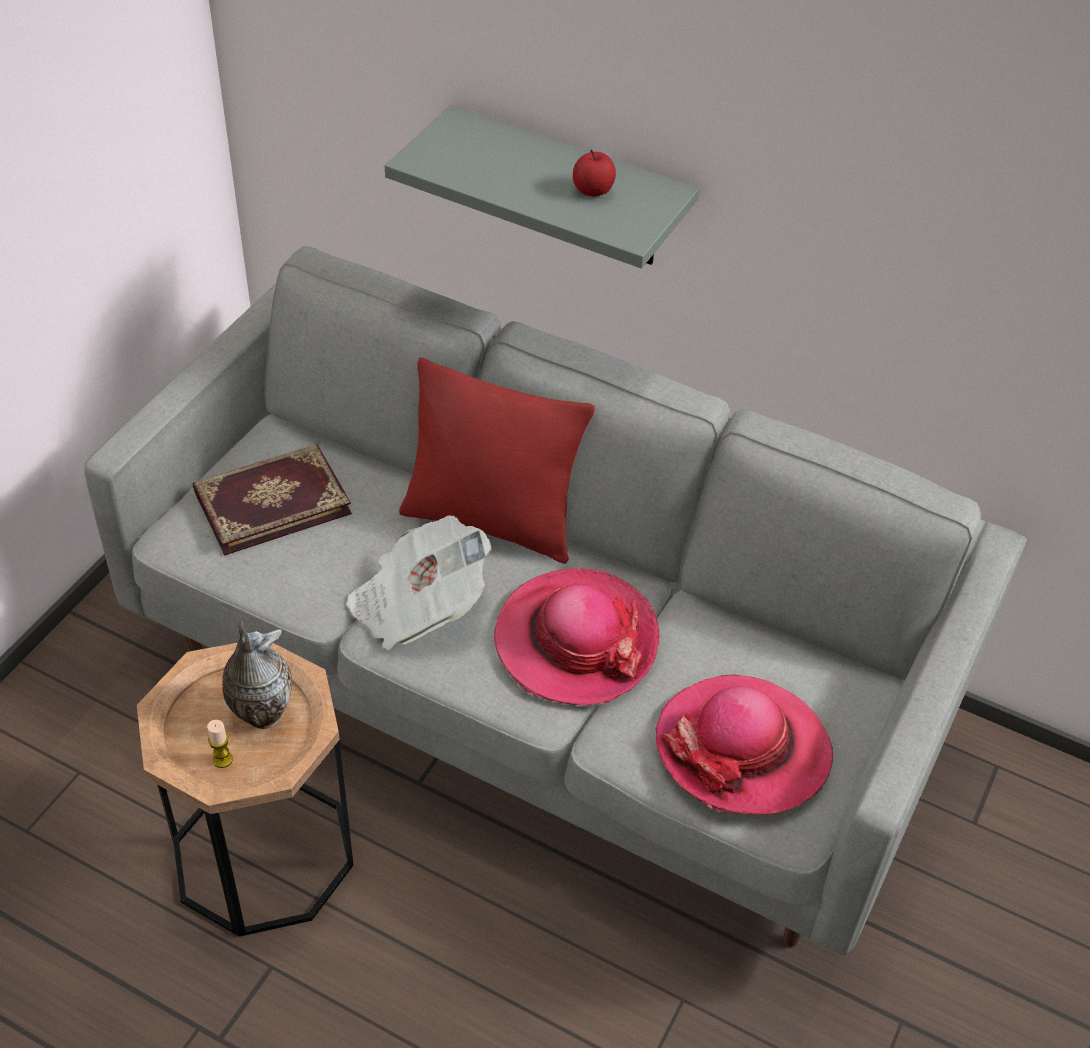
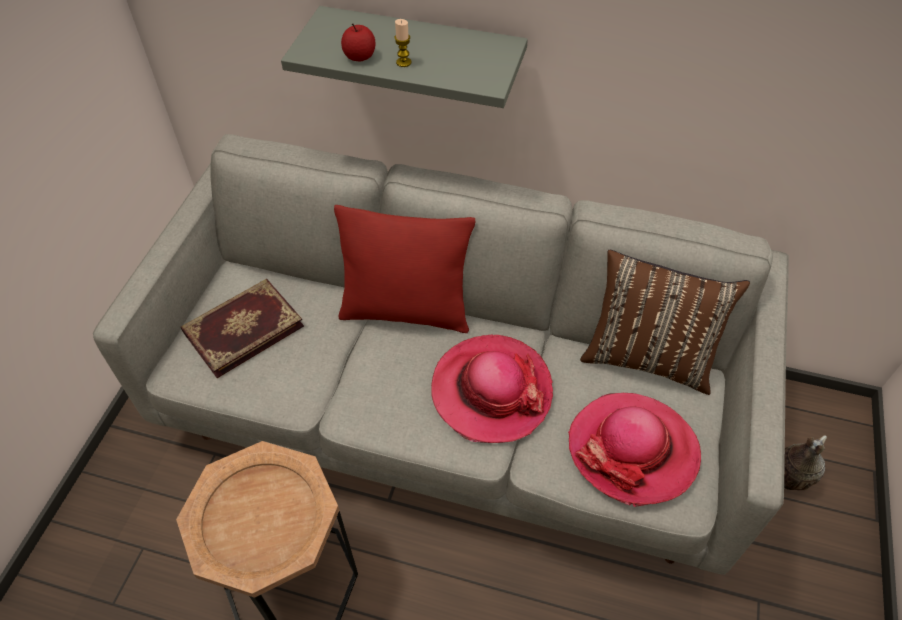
camera: 10 degrees left, 5 degrees up
(222, 759) = (253, 548): candle -> candle (403, 62)
(260, 713) = (274, 502): vase -> vase (786, 480)
(418, 605) = (370, 387): newspaper -> none
(593, 190) = (448, 53): apple -> apple (359, 56)
(801, 642) = (647, 358): none -> brown pillow

